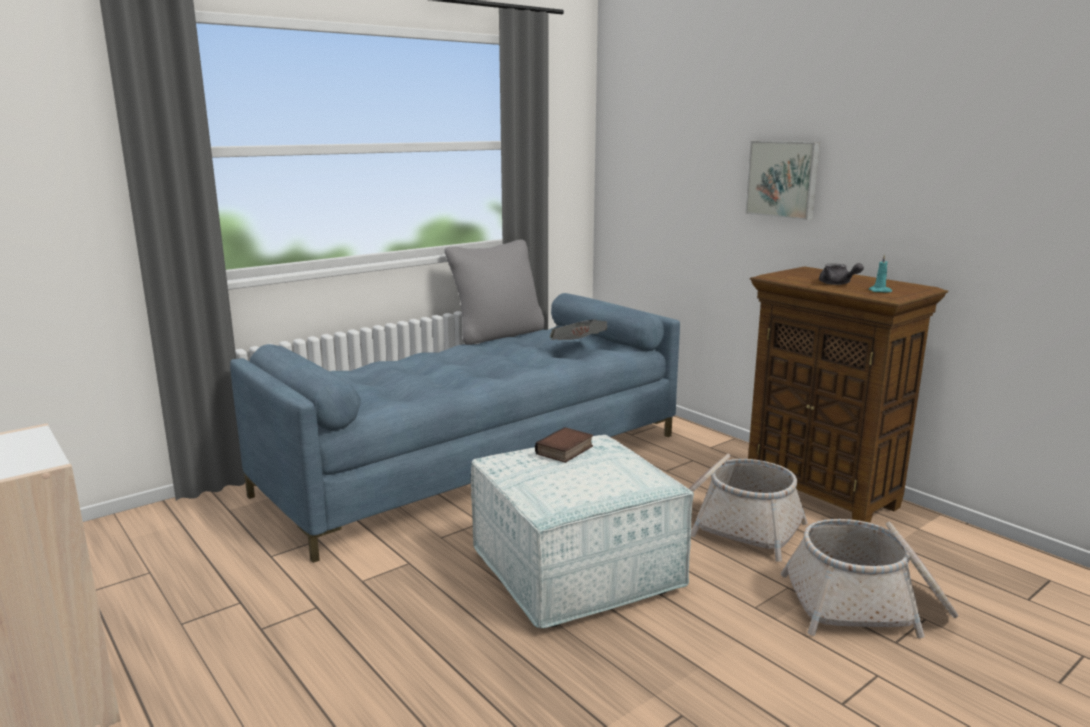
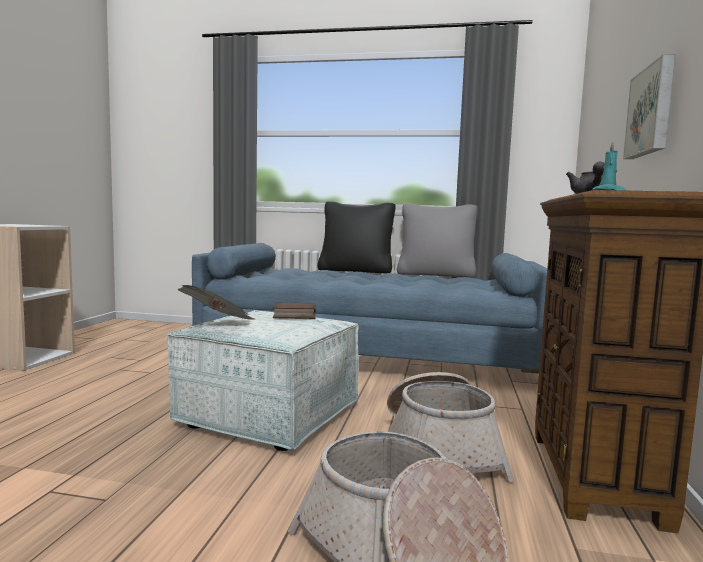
camera: 50 degrees right, 10 degrees down
(406, 353) = (355, 271): none -> black pillow
(577, 347) = (460, 283): newspaper -> newspaper (218, 323)

